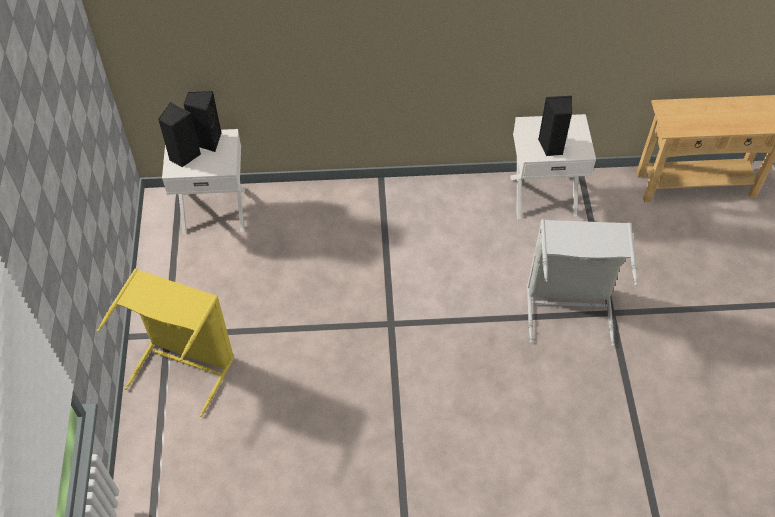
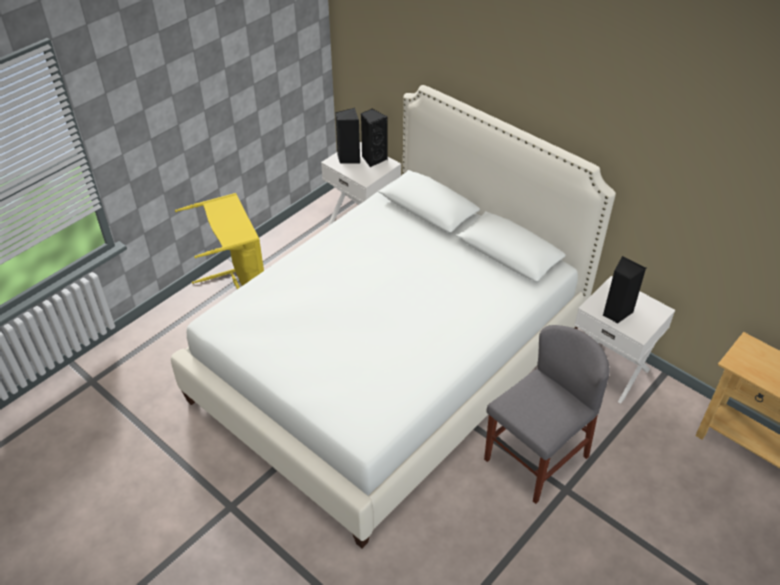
camera: 45 degrees right, 10 degrees down
(387, 320) = (390, 364): none -> white bed
(569, 306) = (536, 458): grey laundry basket -> grey chair

